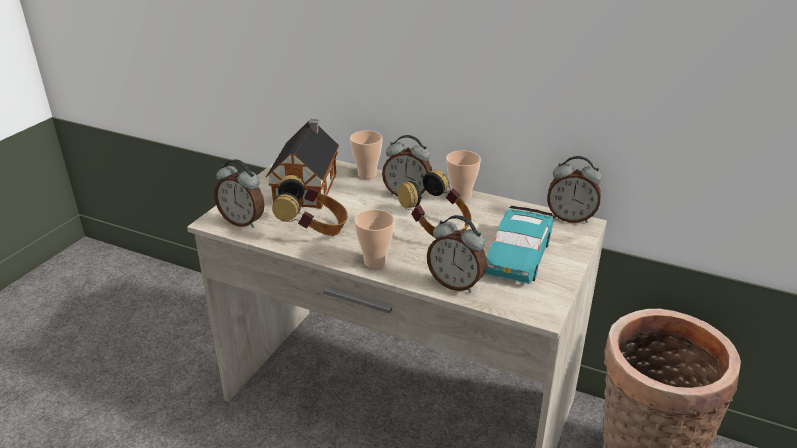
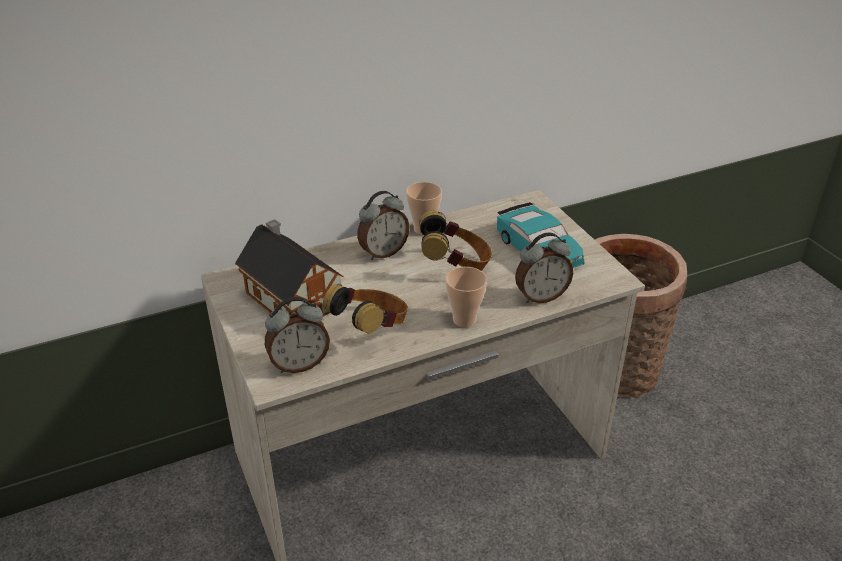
camera: 50 degrees left, 5 degrees up
(367, 174) = (318, 255): cup -> none
(570, 218) = (518, 201): alarm clock -> none

